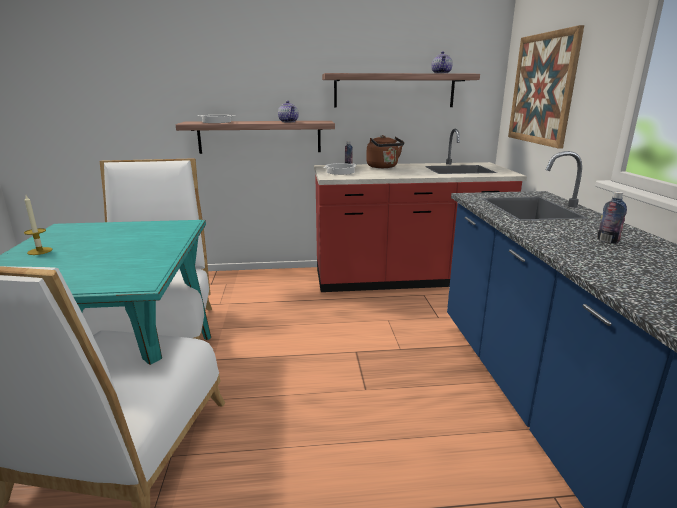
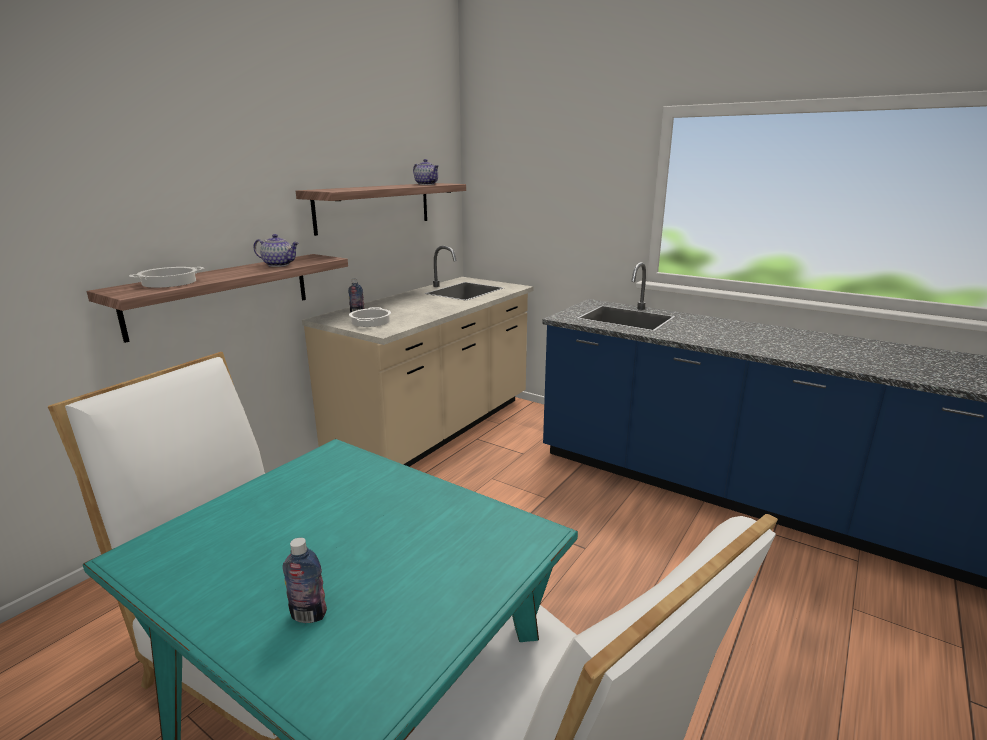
camera: 50 degrees left, 0 degrees up
(40, 251) = (257, 598): candle -> none
(383, 167) = (391, 304): brown kettle -> none
(407, 279) = (435, 430): red counter -> beige counter
(542, 89) = (531, 199): picture -> none
(607, 241) = (730, 331): bottle -> bottle (308, 615)

